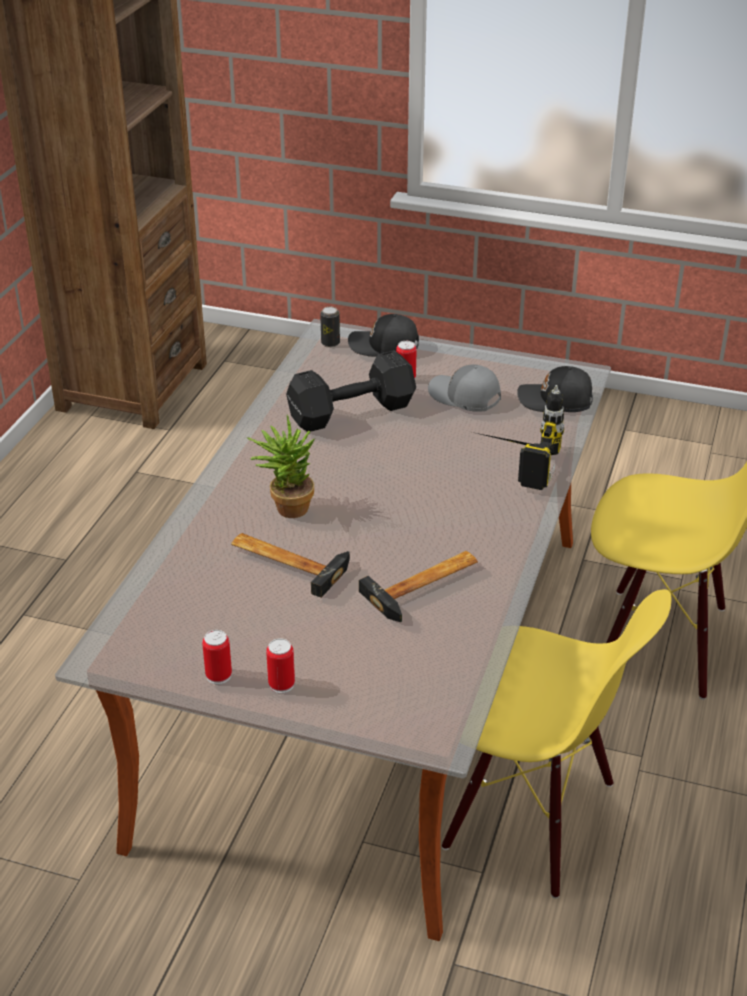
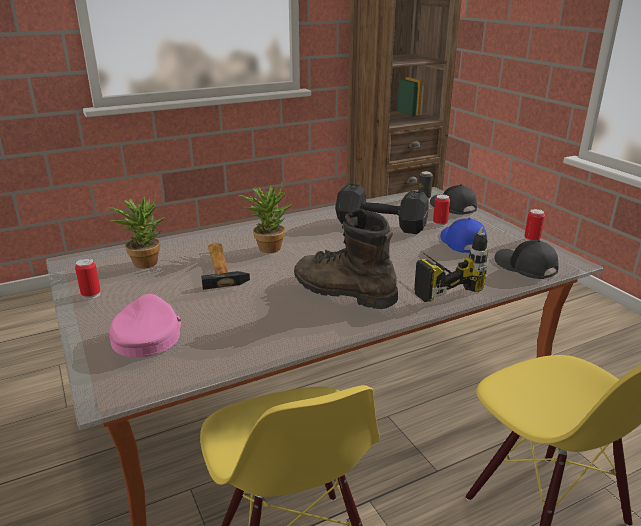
camera: 45 degrees right, 10 degrees down
(188, 605) = (144, 261): none -> potted plant
(281, 684) = (104, 315): can -> can (532, 239)
(366, 673) = (147, 335): none -> pink cap
(426, 586) = (264, 314): hammer -> none
(450, 519) = (342, 291): none -> brown boot
(464, 397) = (461, 243): grey cap -> blue cap

